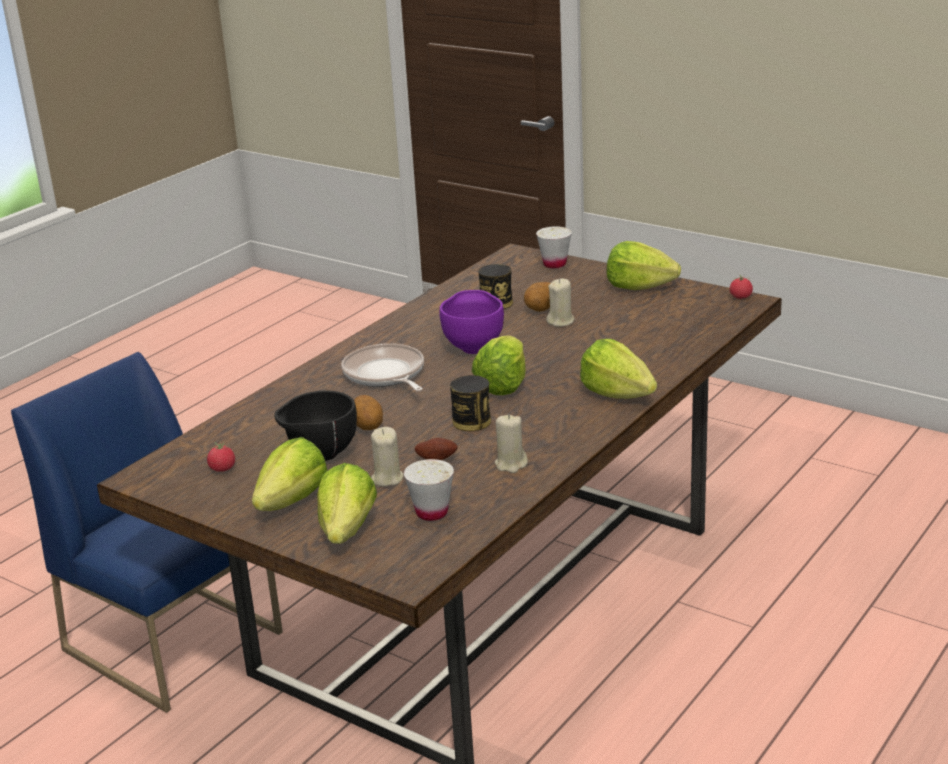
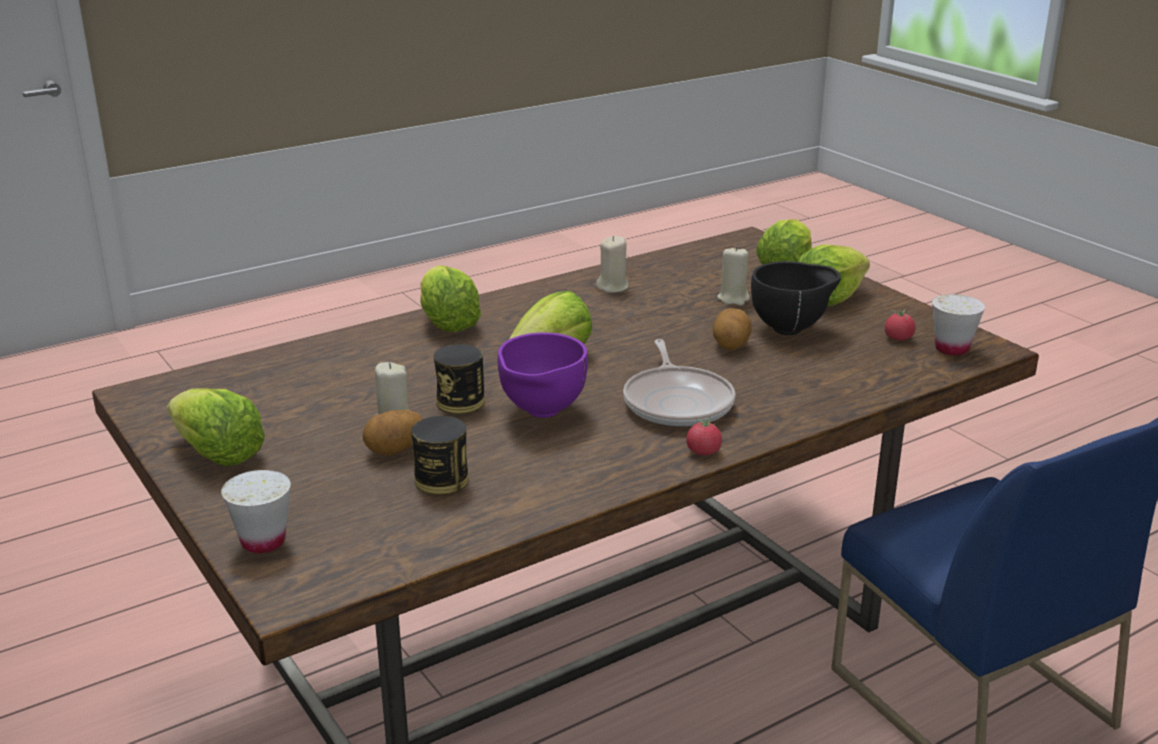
camera: 160 degrees left, 0 degrees up
(432, 512) = (708, 269): white cup -> white cup (951, 349)
(437, 458) = (676, 305): potato -> none
(471, 422) = (618, 328): can -> can (460, 402)
(740, 297) = (134, 401): tomato -> tomato (703, 452)

